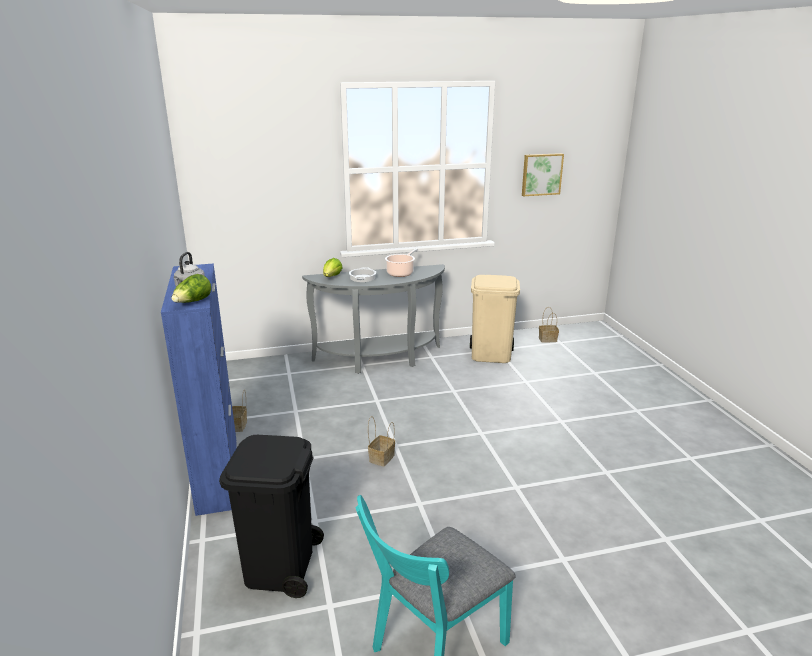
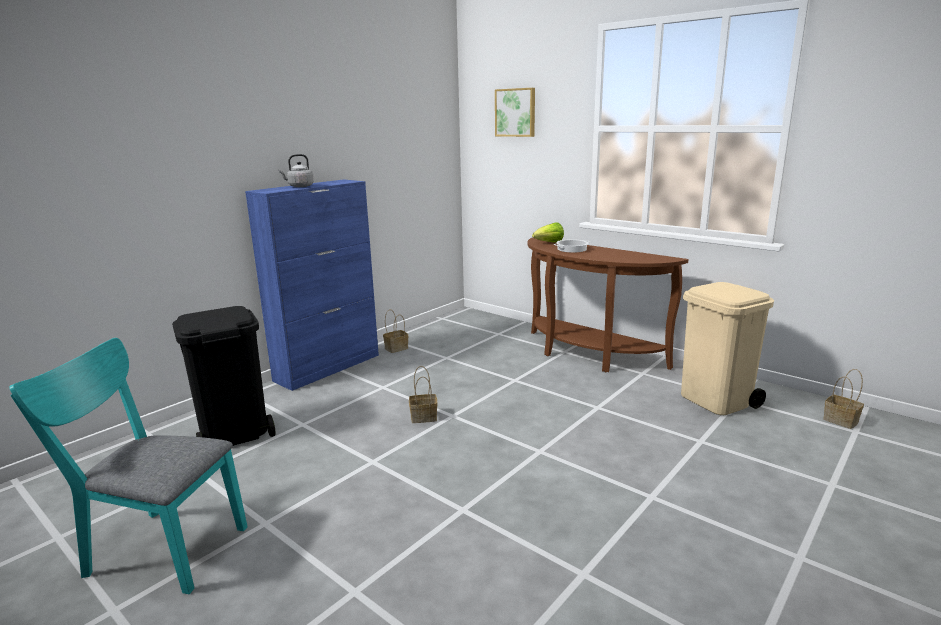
camera: 55 degrees right, 5 degrees down
(193, 302) = (271, 190): lettuce -> none
(380, 360) = (587, 355): grey console table -> brown console table
(401, 273) = (618, 254): cooking pot -> none
(541, 174) = (887, 148): picture -> picture (516, 112)

